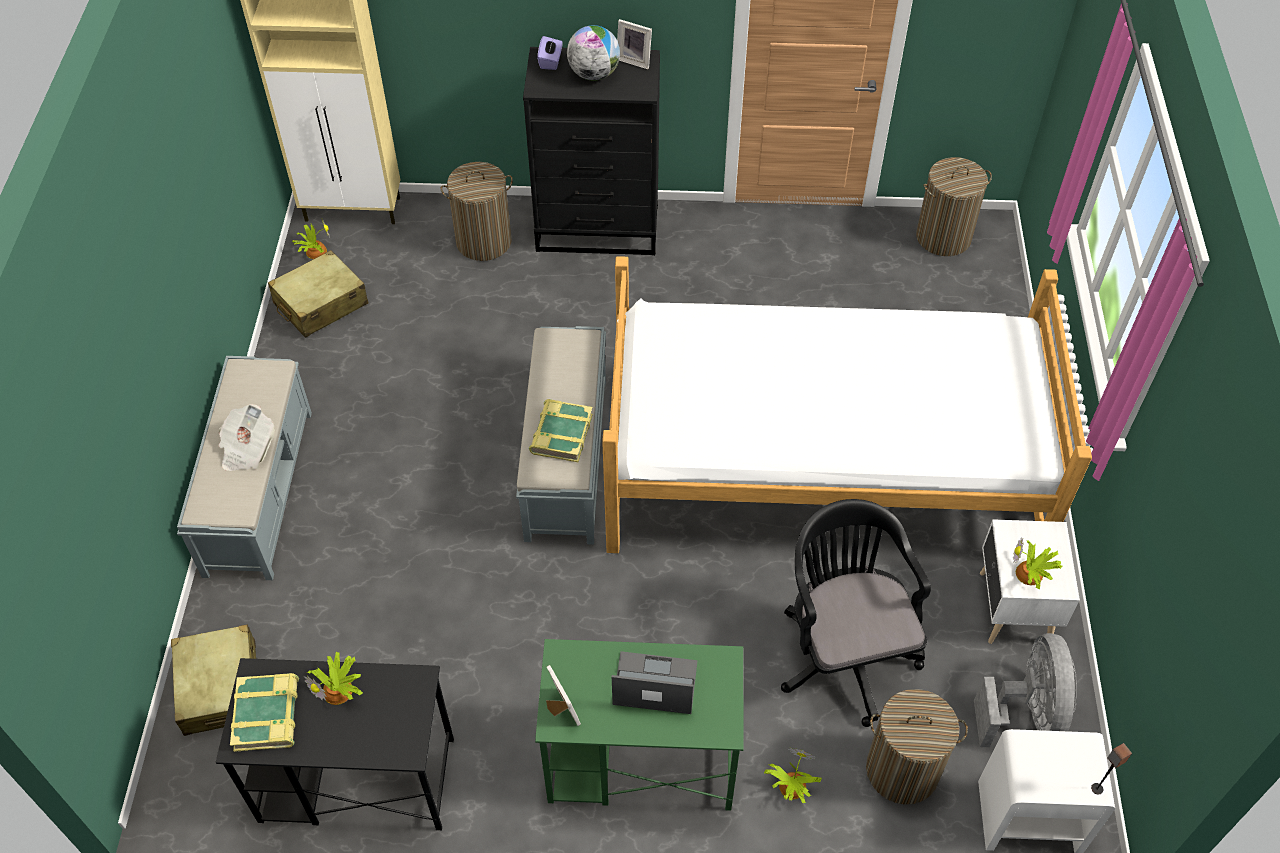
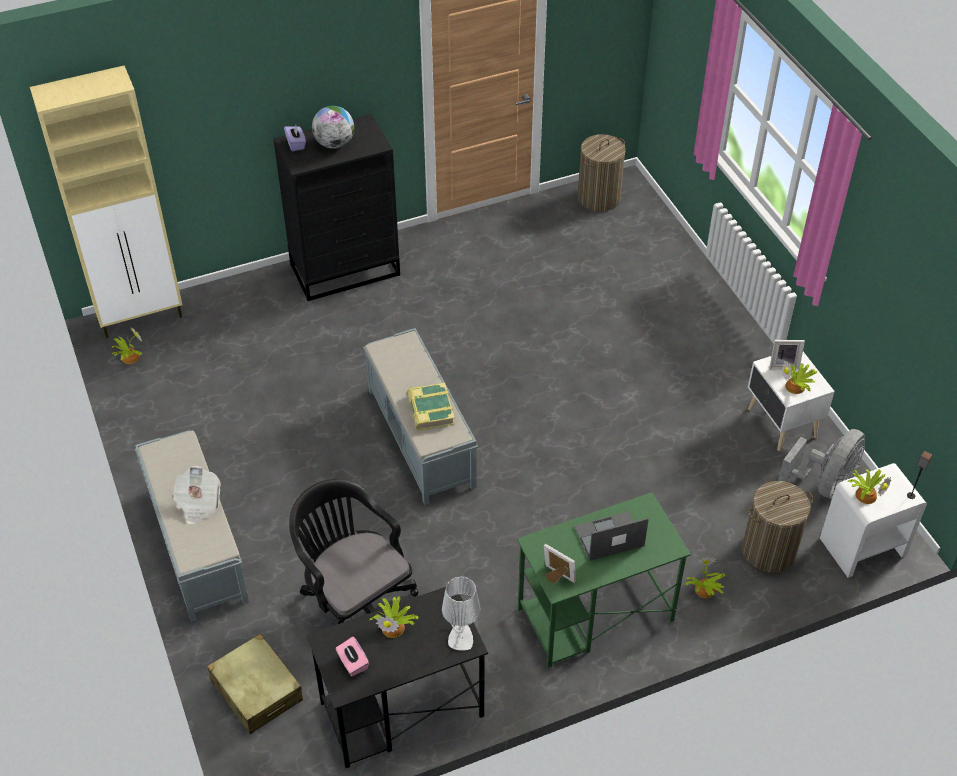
camera: 25 degrees left, 5 degrees down
(268, 715) = (352, 663): book -> pink tissue box
(320, 304) = (159, 394): beige suitcase -> none
(404, 737) = (460, 637): none -> grey table lamp
(484, 241) = (262, 307): laundry basket -> none
(635, 60) = (358, 125): picture frame -> picture frame (783, 365)
(820, 468) = (604, 380): bed -> none
(843, 651) = (688, 492): black office chair -> black office chair (355, 604)
(1025, 711) = (824, 483): grey fan -> grey fan turned 60 degrees clockwise
(1034, 760) = (865, 494): none -> potted plant

